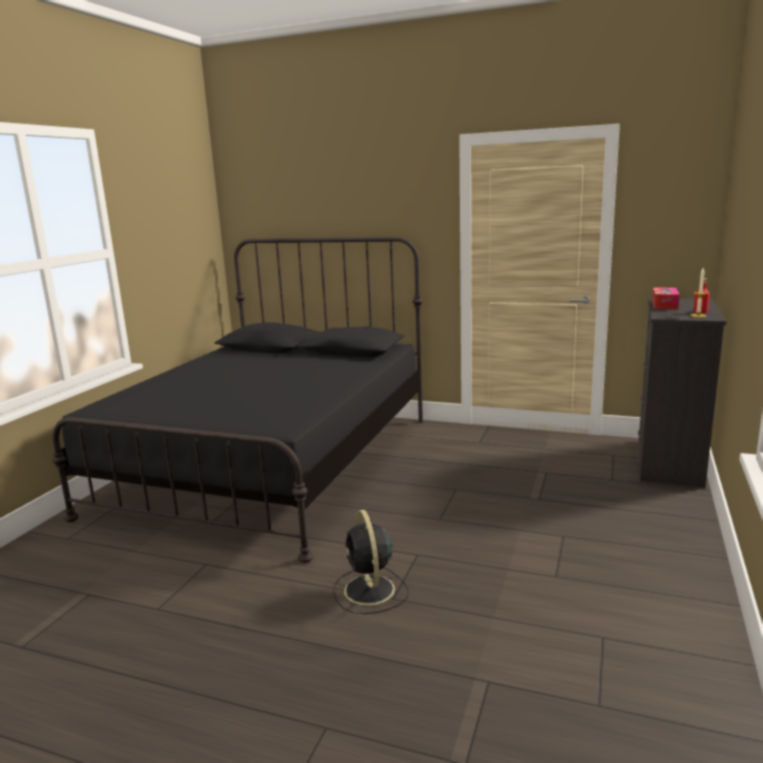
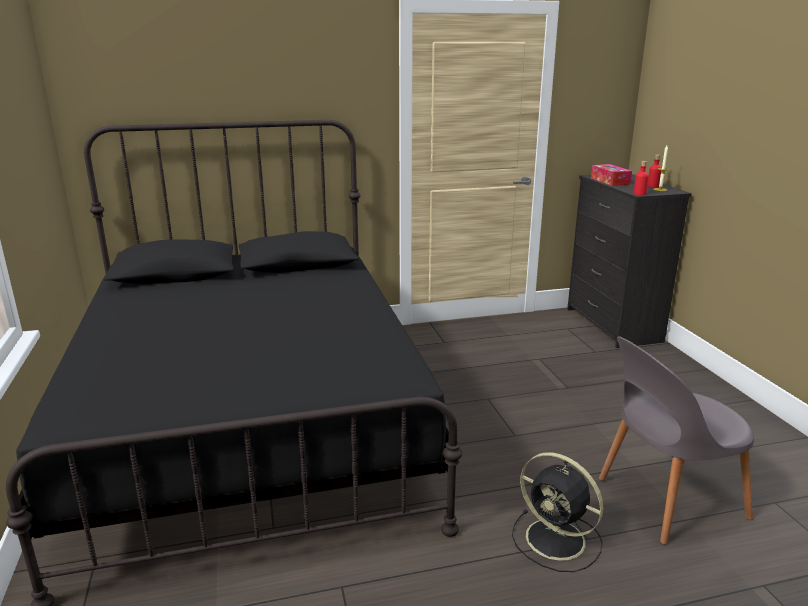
camera: 35 degrees left, 5 degrees up
(499, 599) = (666, 499): none -> grey chair
(661, 317) = (639, 194): none -> red bottle

